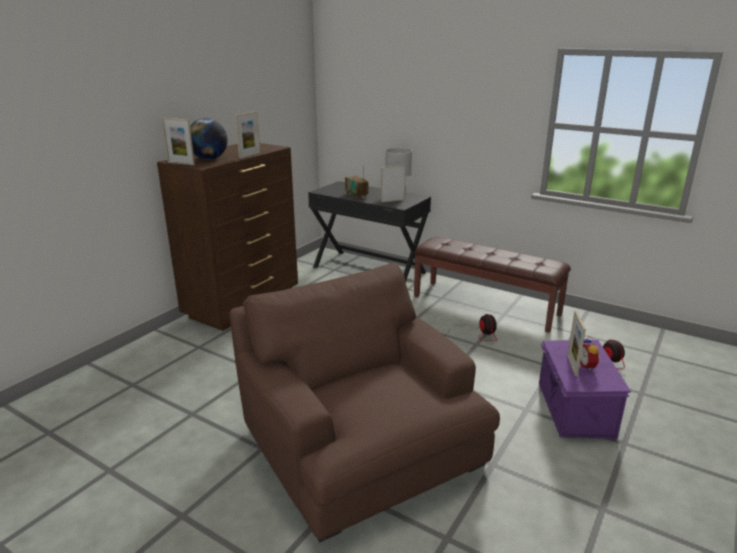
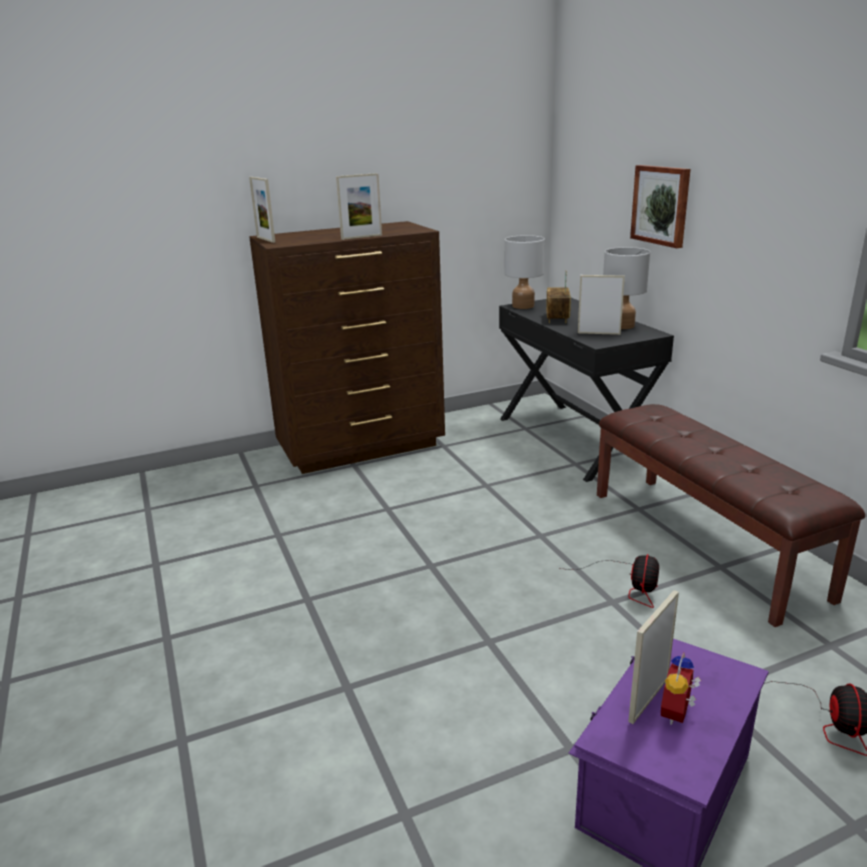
camera: 35 degrees right, 0 degrees up
(209, 159) = (307, 237): globe -> none
(324, 190) = (523, 306): none -> grey table lamp
(360, 444) = (271, 686): brown armchair -> none
(413, 122) = (661, 205): none -> picture

